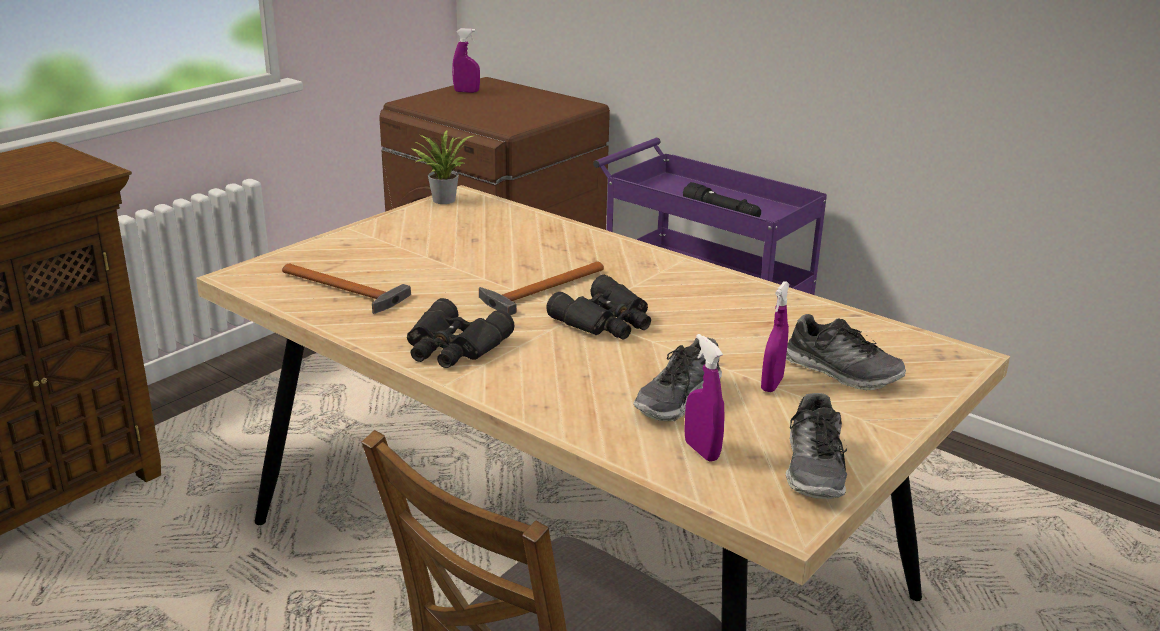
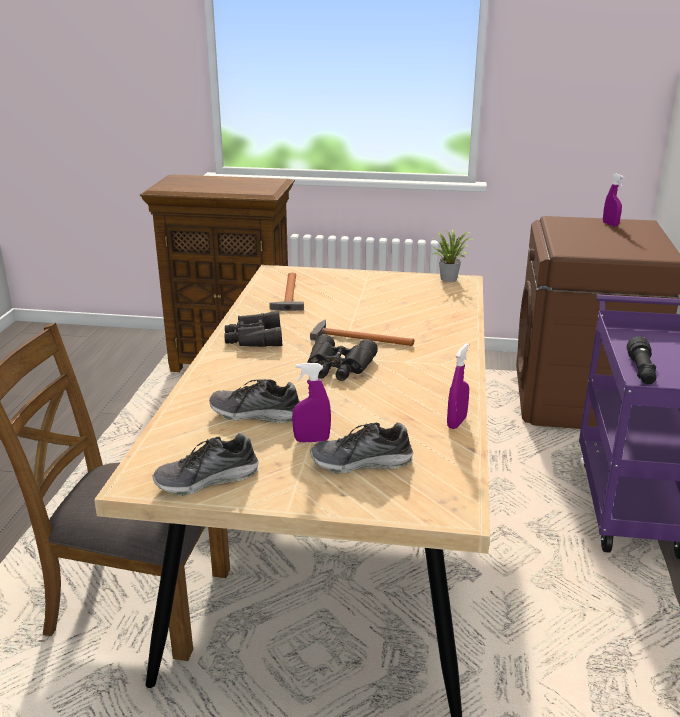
camera: 60 degrees right, 0 degrees up
(701, 451) = (198, 436): purple spray bottle -> purple spray bottle (456, 422)
(842, 372) = (362, 462): shoe -> shoe turned 75 degrees clockwise

